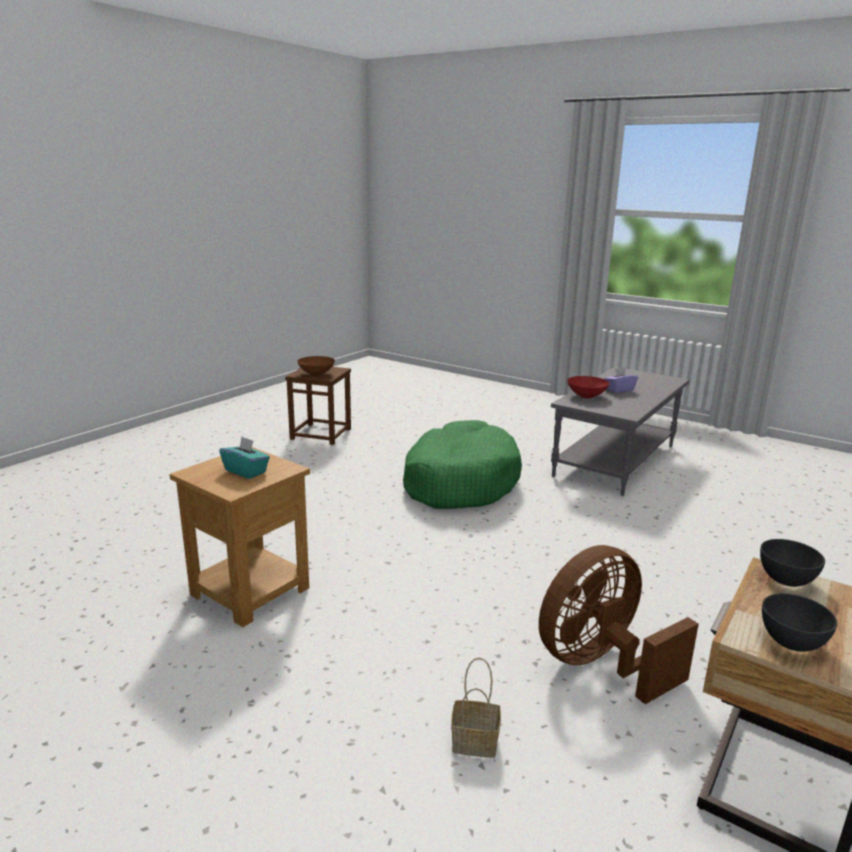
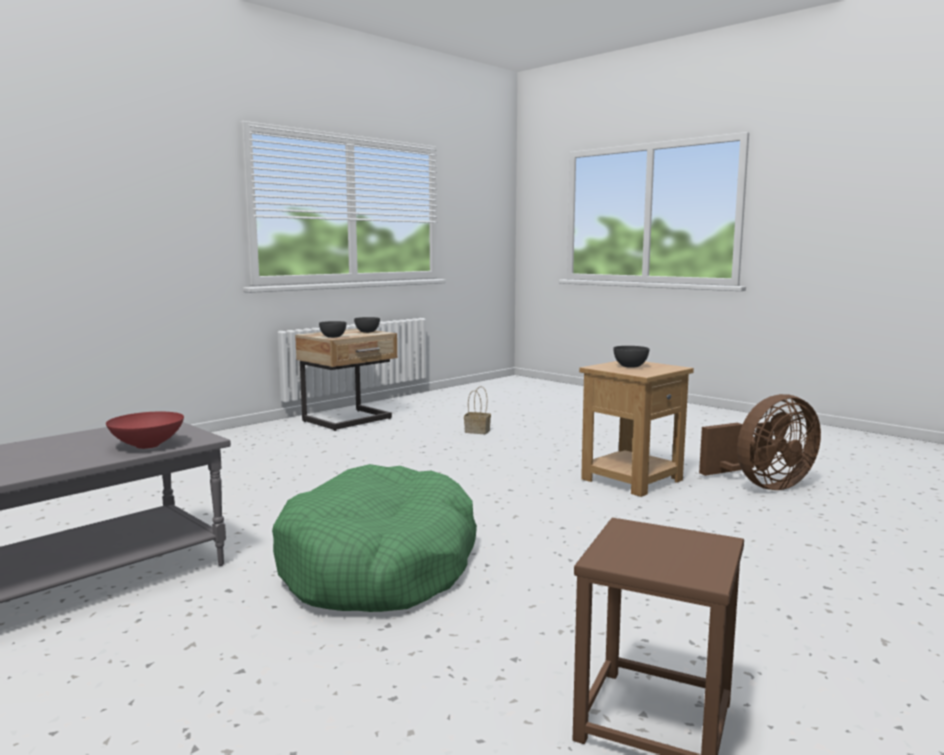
camera: 170 degrees left, 10 degrees down
(246, 471) = (631, 366): turquoise tissue box -> grey bowl
(316, 374) = (663, 540): brown bowl -> none
(600, 664) = (384, 444): brown fan -> brown fan (763, 485)
(619, 390) = (59, 453): purple tissue box -> none

